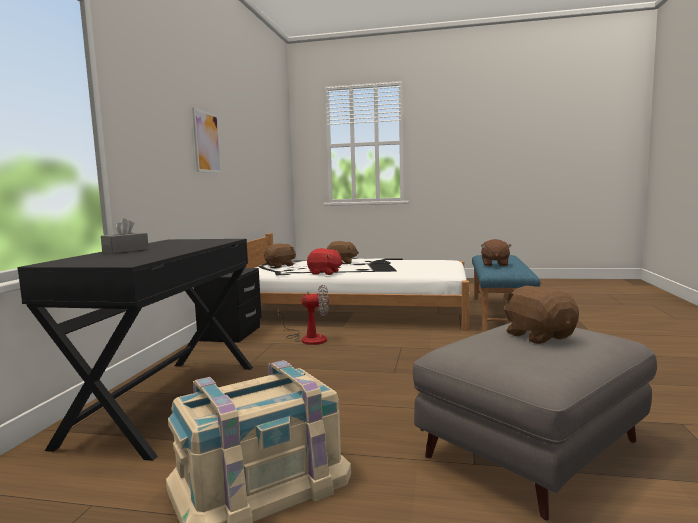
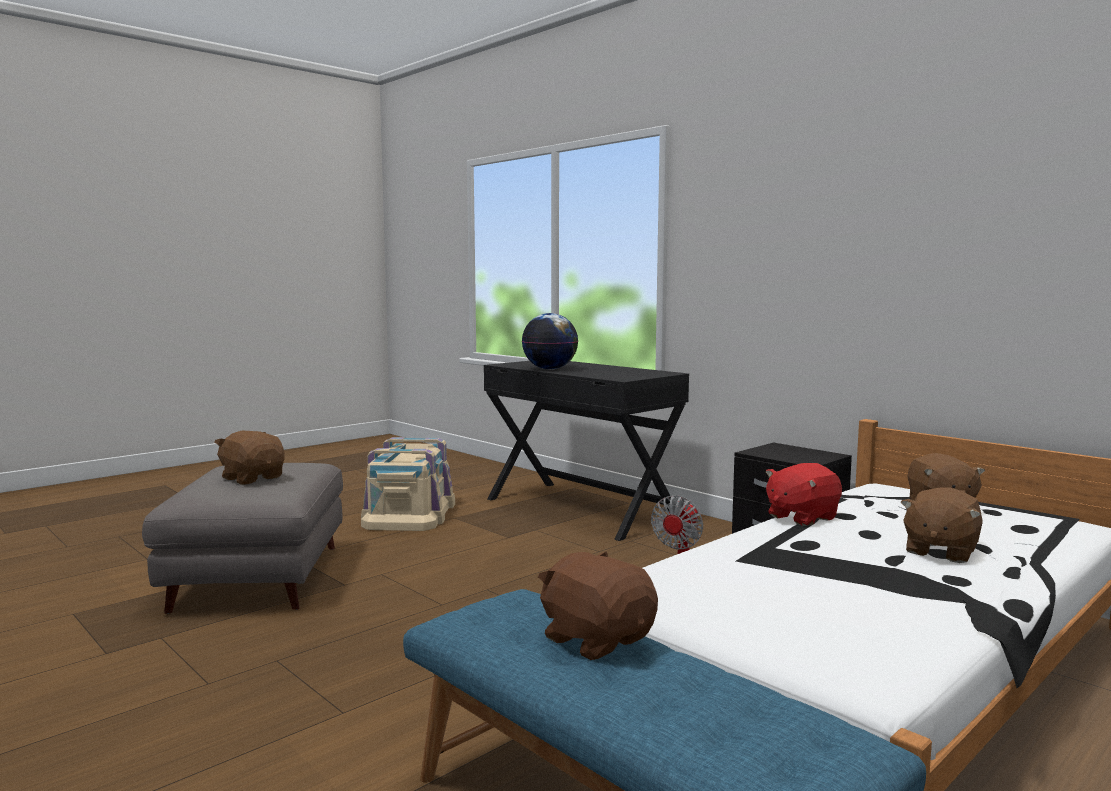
camera: 125 degrees right, 0 degrees up
(125, 250) = (592, 366): grey tissue box -> none
(170, 252) = (550, 369): none -> globe
(207, 142) = (878, 237): picture -> none
(539, 336) = (253, 478): brown plush toy -> brown plush toy turned 150 degrees counterclockwise

